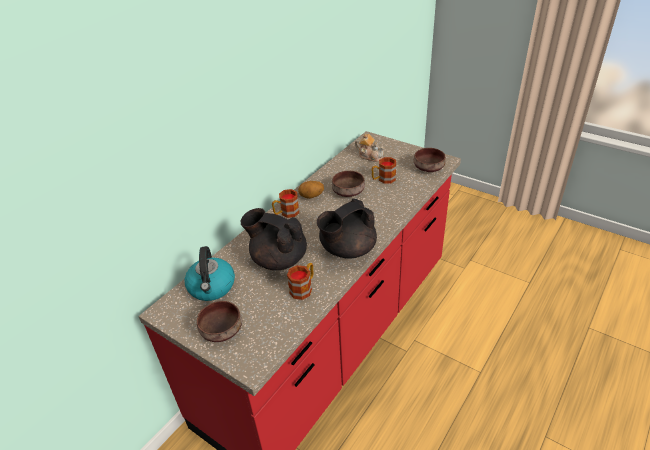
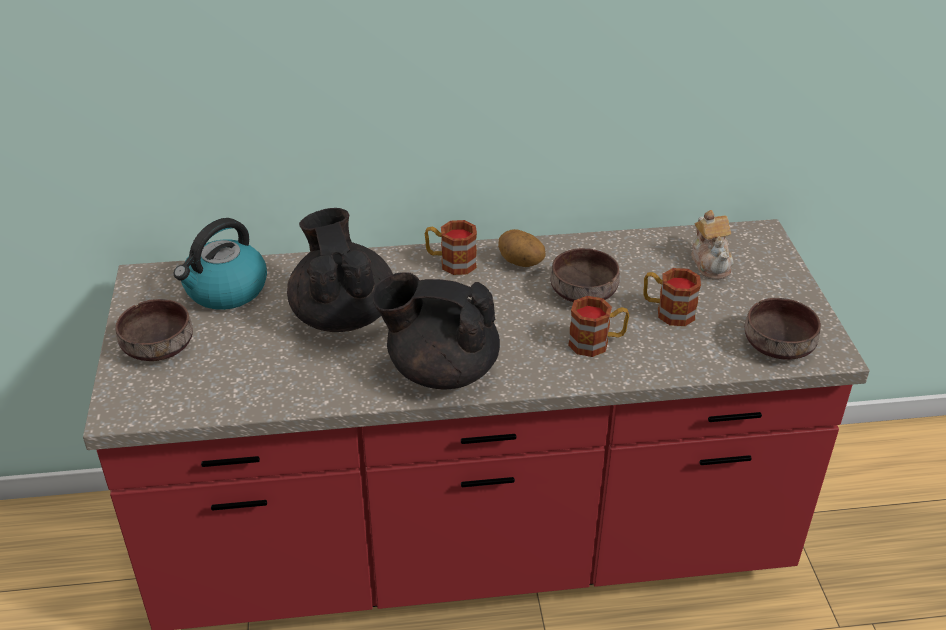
camera: 45 degrees right, 0 degrees up
(303, 288) = (310, 373): mug -> mug (597, 342)

